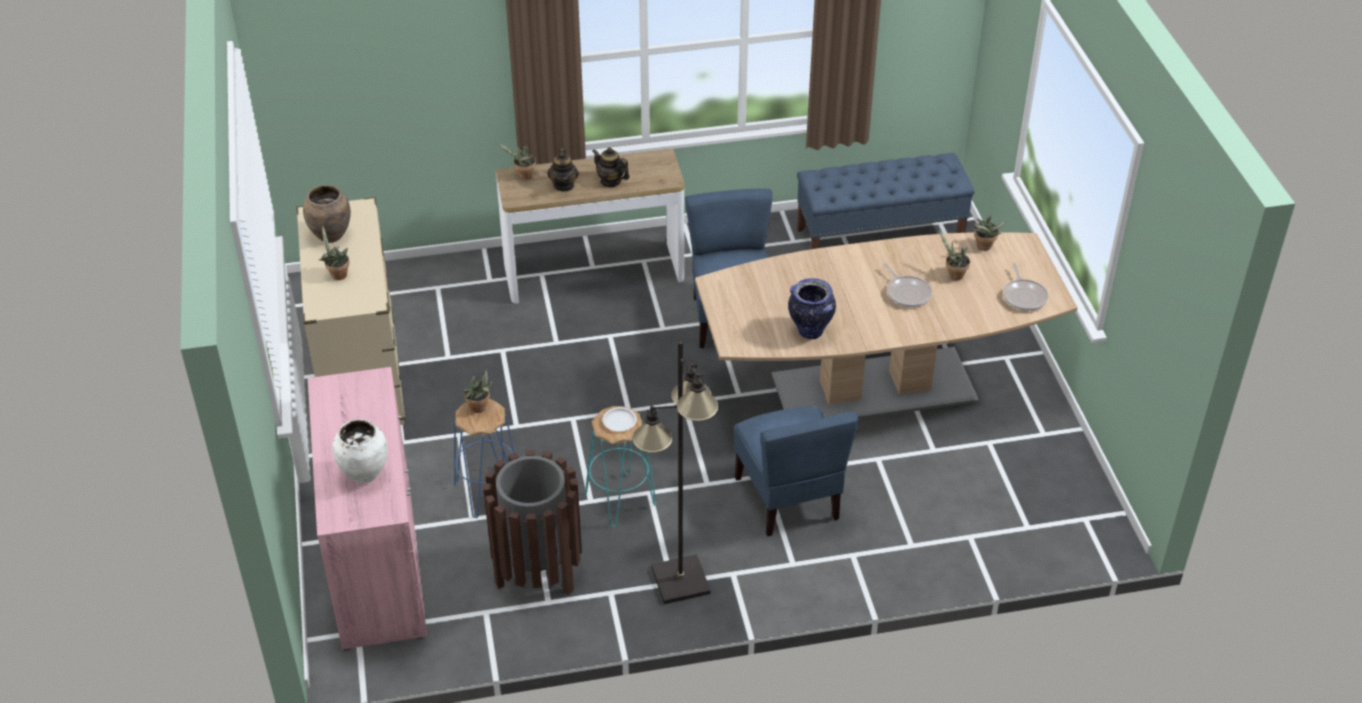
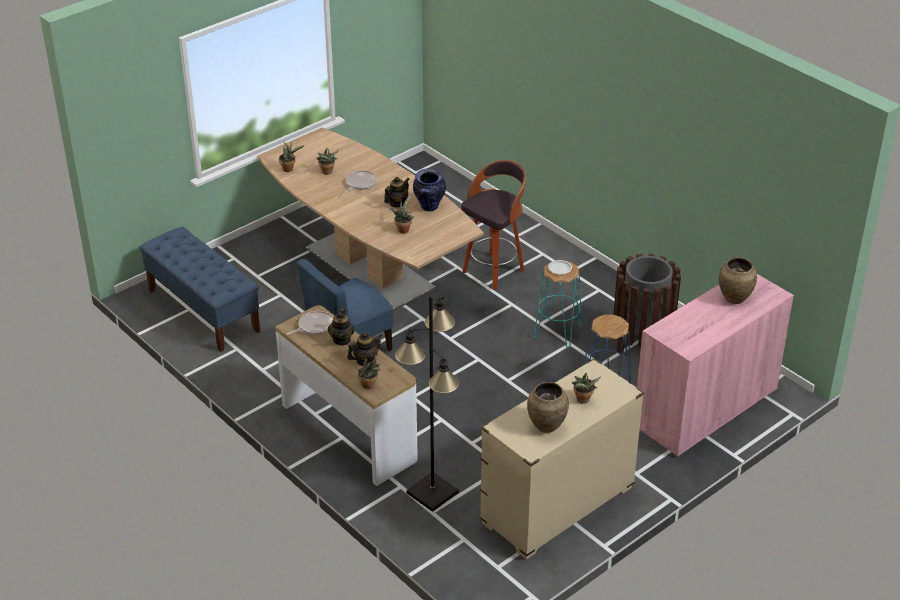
camera: 120 degrees left, 5 degrees down
(364, 474) = (734, 299): white vase -> brown vase
(480, 408) = (605, 326): potted plant -> potted plant (403, 229)
(680, 581) = (595, 287): black floor lamp -> black floor lamp (433, 492)
(789, 498) = (494, 270): blue chair -> stool
(839, 308) = (397, 203): none -> teapot
(1024, 296) = (327, 145): frying pan -> frying pan (314, 326)

